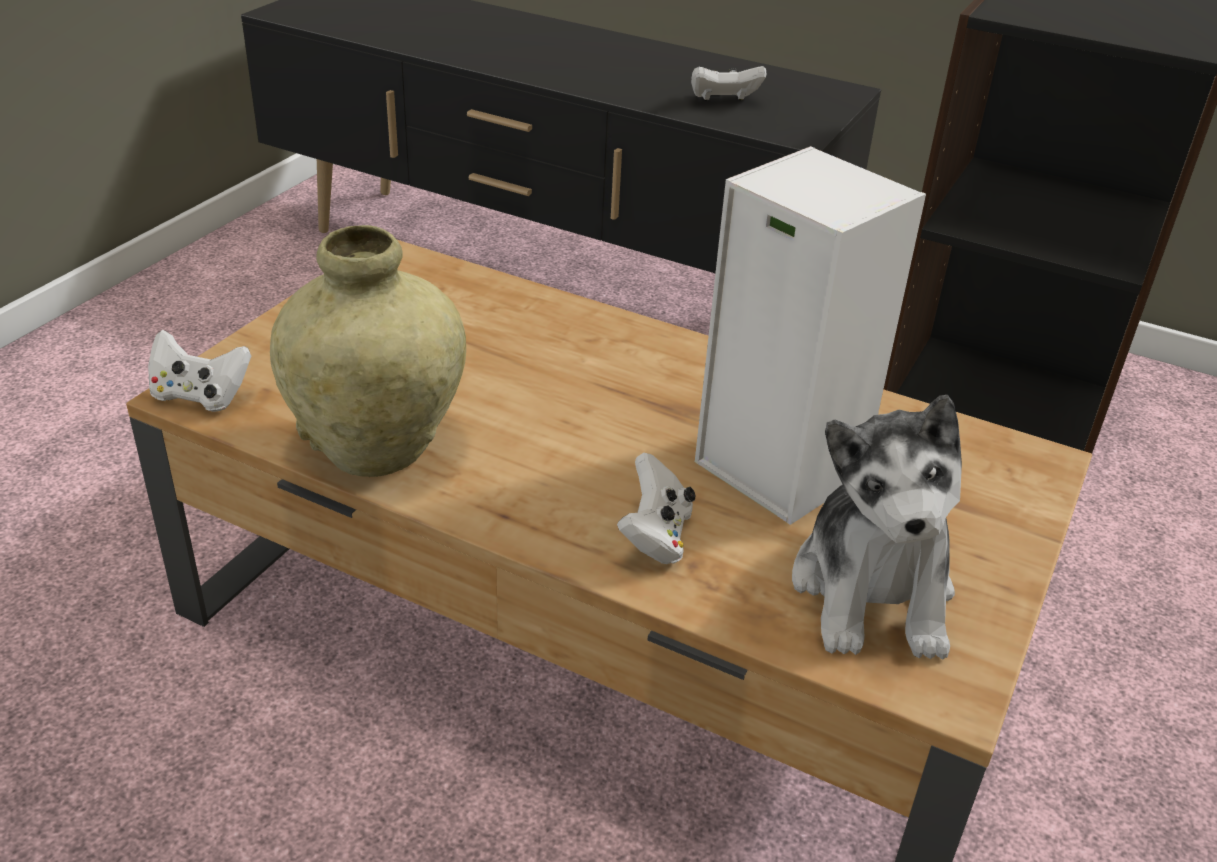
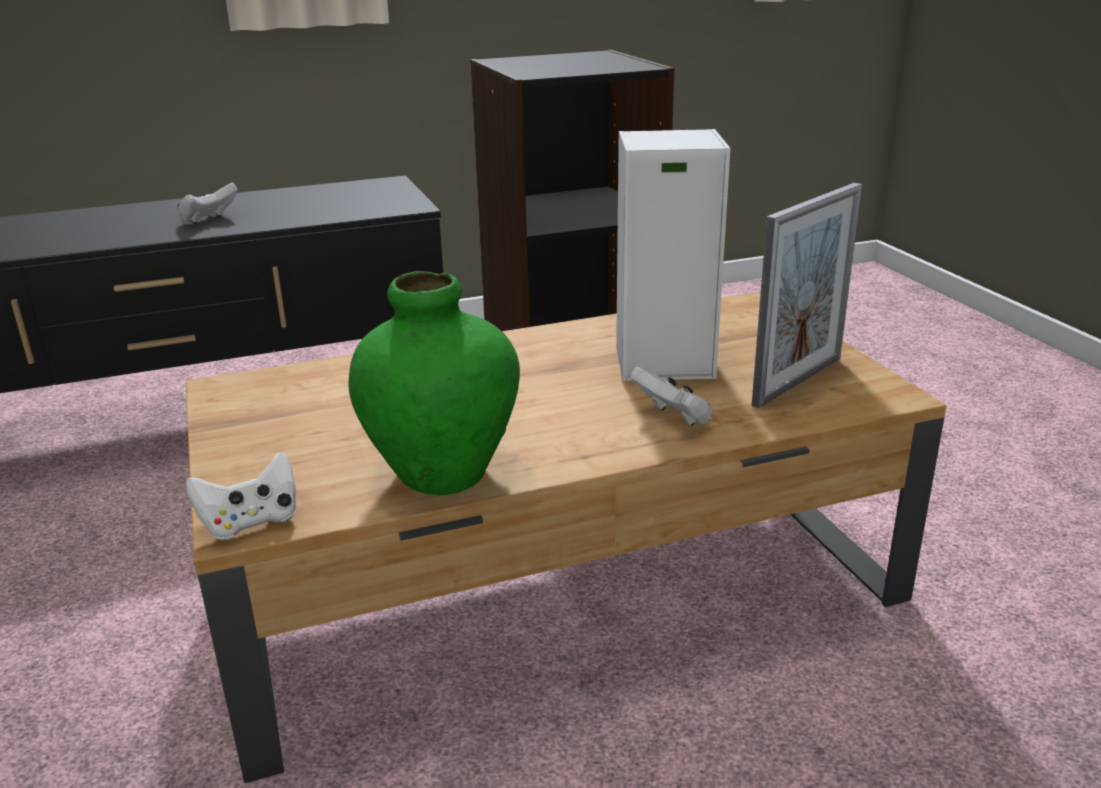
camera: 45 degrees left, 10 degrees down
(378, 448) = (442, 473): beige vase -> green vase
(723, 101) = (330, 207): white game controller -> white game controller (208, 220)
(873, 591) = (798, 381): plush toy -> picture frame

